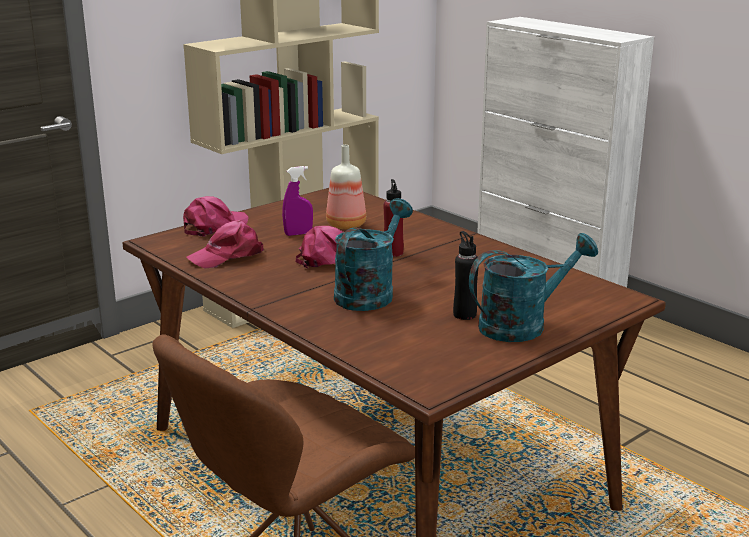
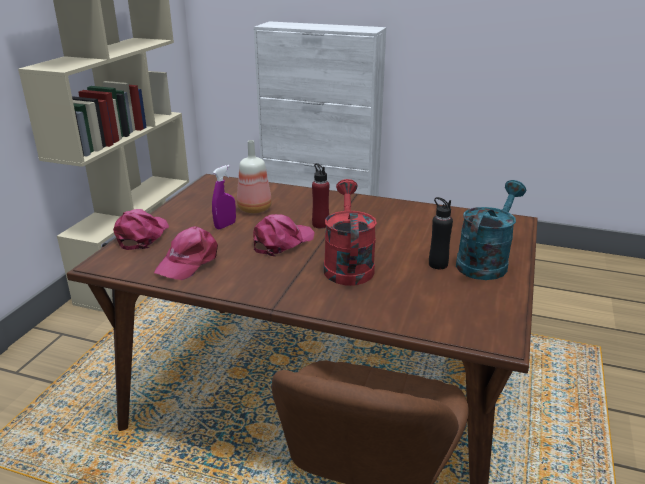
camera: 30 degrees left, 5 degrees up
(369, 293) = (347, 265): turquoise watering can -> red watering can

